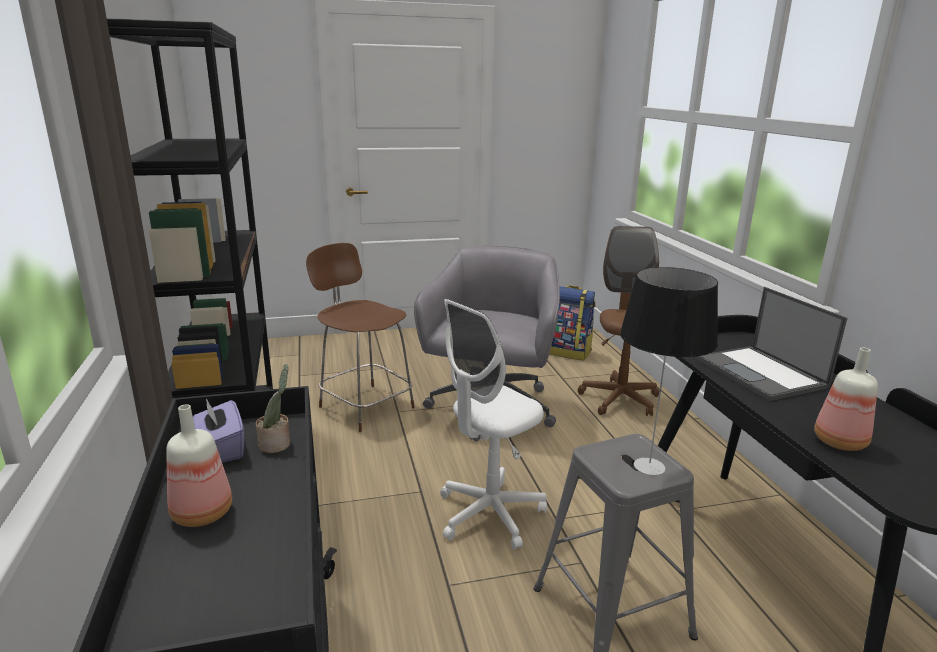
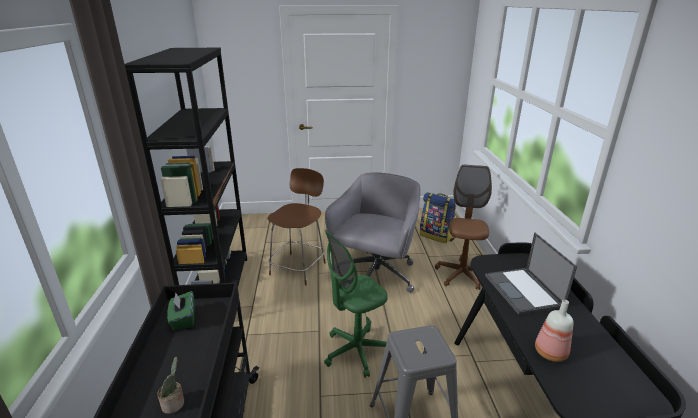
camera: 10 degrees right, 5 degrees up
(202, 512) = (163, 362): bottle -> none
(220, 449) = (183, 319): purple tissue box -> green tissue box
(277, 444) = (214, 319): potted plant -> potted plant (174, 404)
(364, 406) = (299, 267): brown chair -> brown chair turned 60 degrees clockwise
(490, 514) = (356, 351): white office chair -> green office chair
(649, 467) = (430, 352): table lamp -> none

